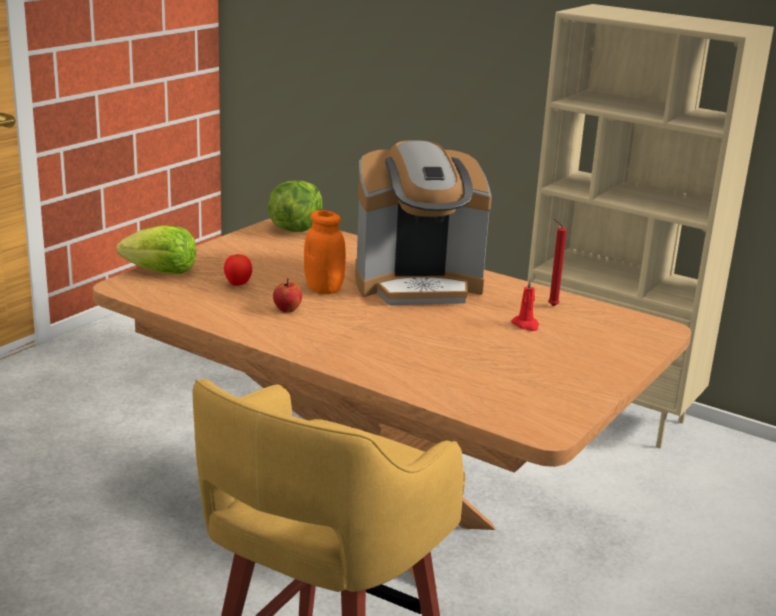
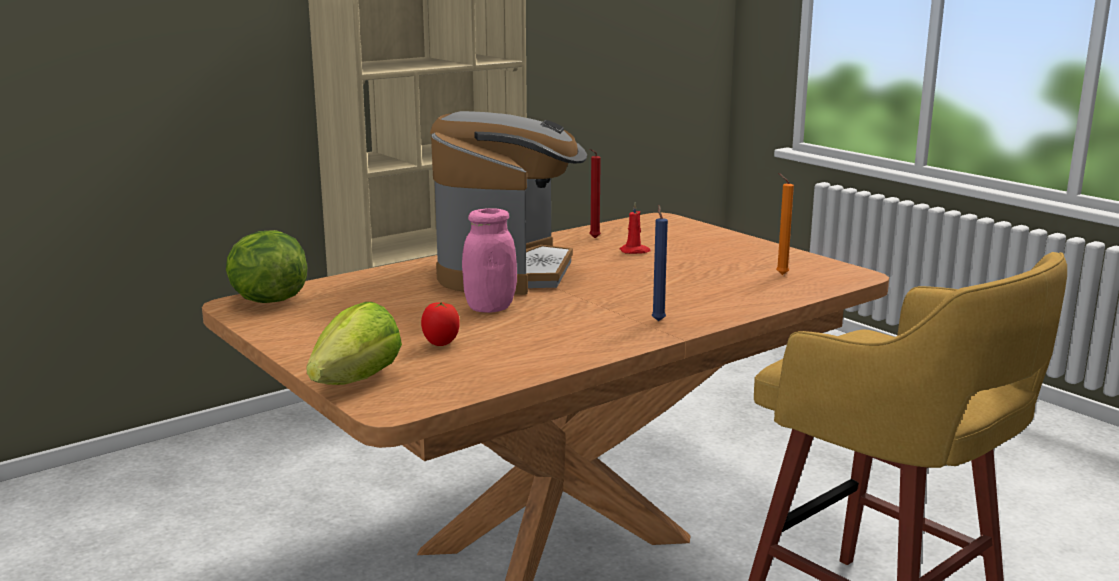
camera: 70 degrees left, 5 degrees down
(287, 310) = (541, 328): apple -> none
(324, 289) = (490, 307): orange jar -> pink jar
(332, 347) = (658, 320): none -> blue candle
(510, 392) = (780, 274): none -> orange candle

